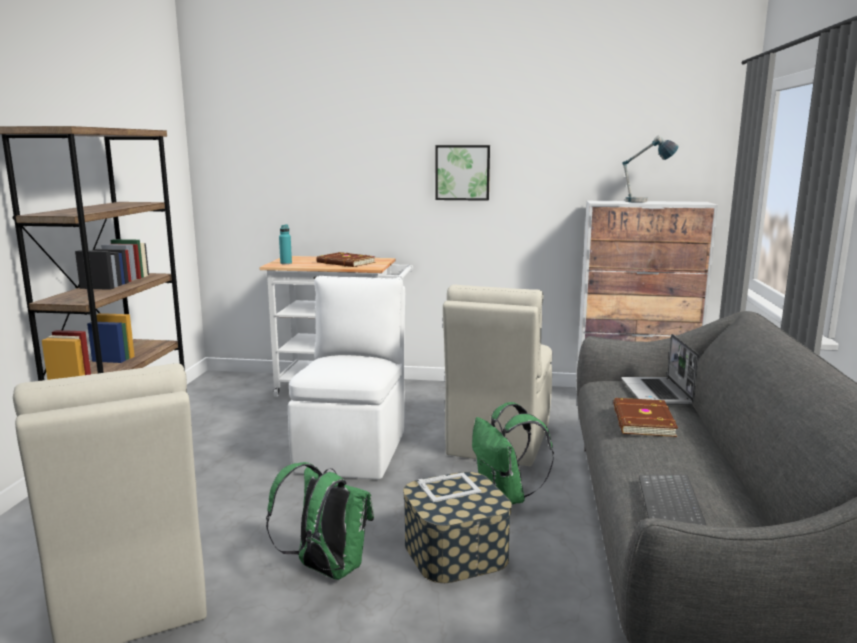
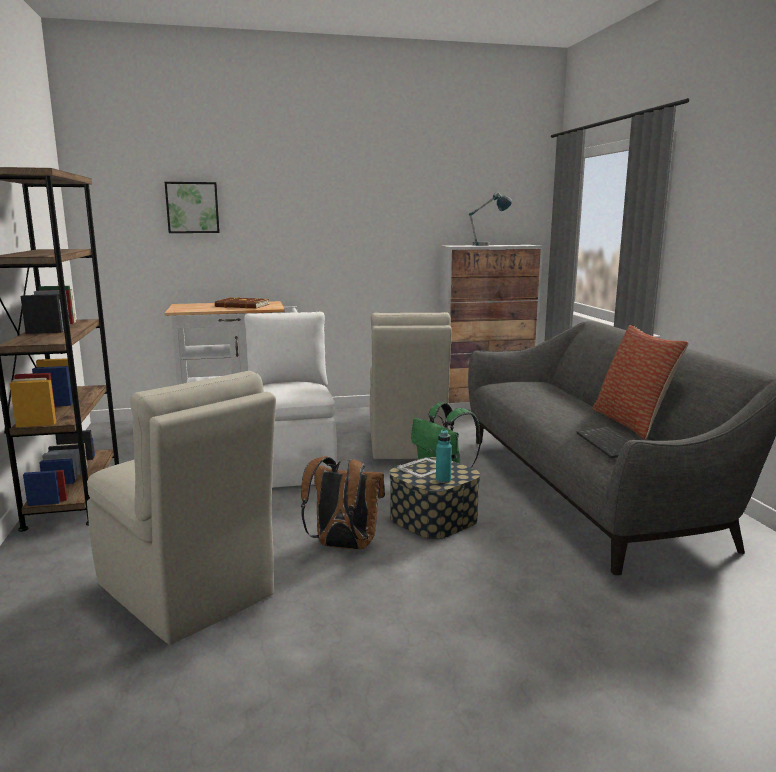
camera: 20 degrees left, 0 degrees up
(286, 263) = (186, 309): turquoise bottle -> turquoise bottle (443, 480)
(325, 569) = (343, 546): green backpack -> brown backpack
(462, 172) = (338, 223): picture -> picture (192, 207)
(641, 421) = (546, 402): brown book -> none
(657, 393) = (540, 386): laptop -> none
(739, 471) = (632, 423): none -> pillow

